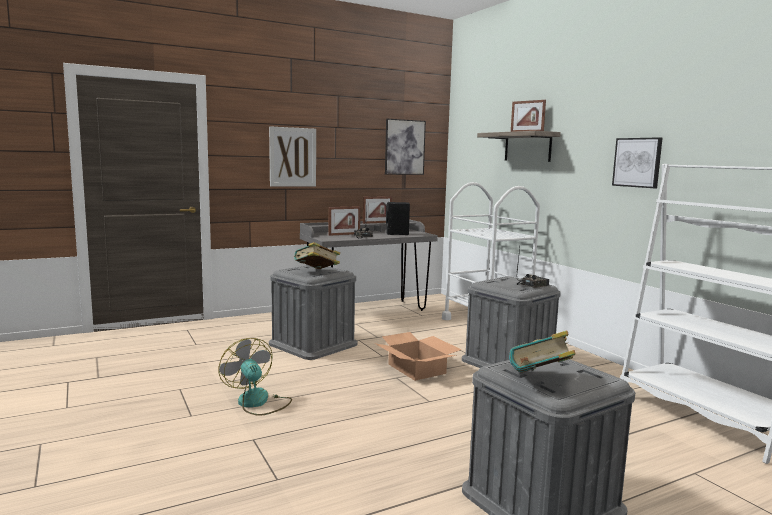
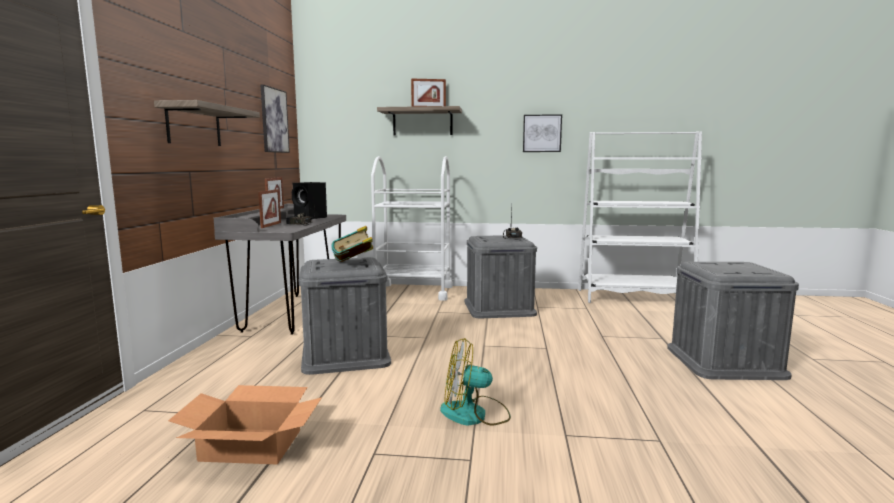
camera: 55 degrees left, 0 degrees up
(292, 157) = (194, 126): picture -> shelf
(416, 369) = (474, 334): cardboard box -> cardboard box (251, 445)
(540, 381) = (752, 272): book -> none

